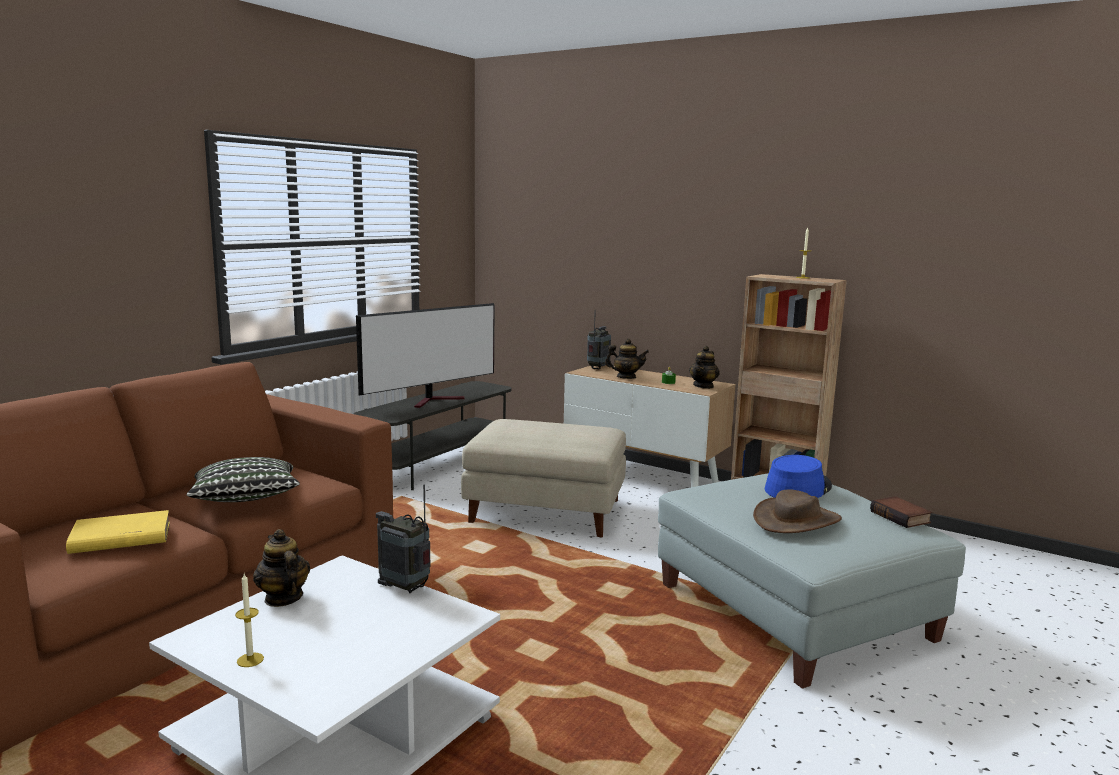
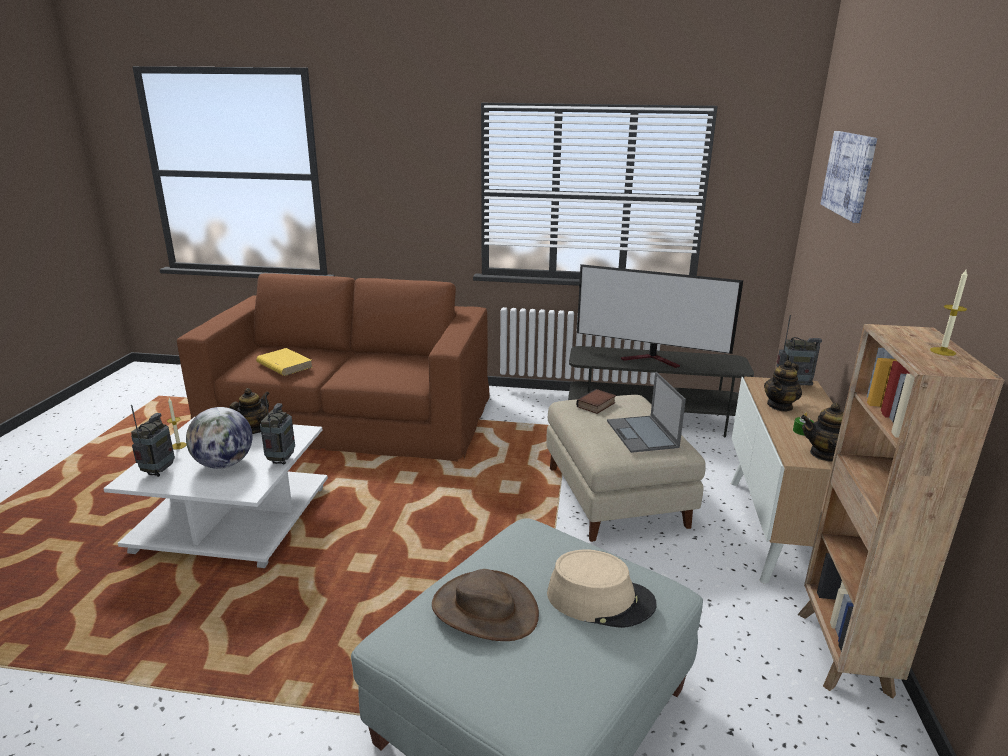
camera: 65 degrees right, 10 degrees up
(245, 500) = (361, 372): pillow -> none
(323, 680) = (159, 471): none -> radio
(367, 626) = (224, 464): none -> globe
(565, 202) = (849, 174): none -> picture
(578, 431) = (642, 434): none -> laptop
(626, 377) = (780, 406): teapot -> teapot turned 60 degrees clockwise
(797, 488) = (600, 599): blue hat -> beige hat
(901, 517) = (571, 705): book -> book (596, 405)

